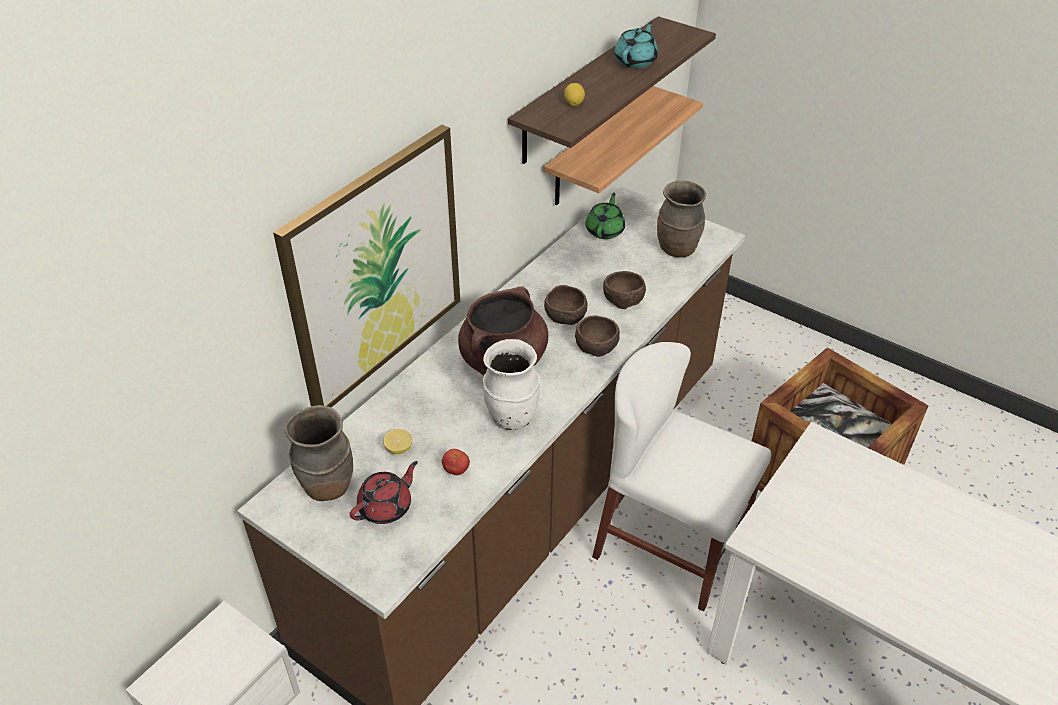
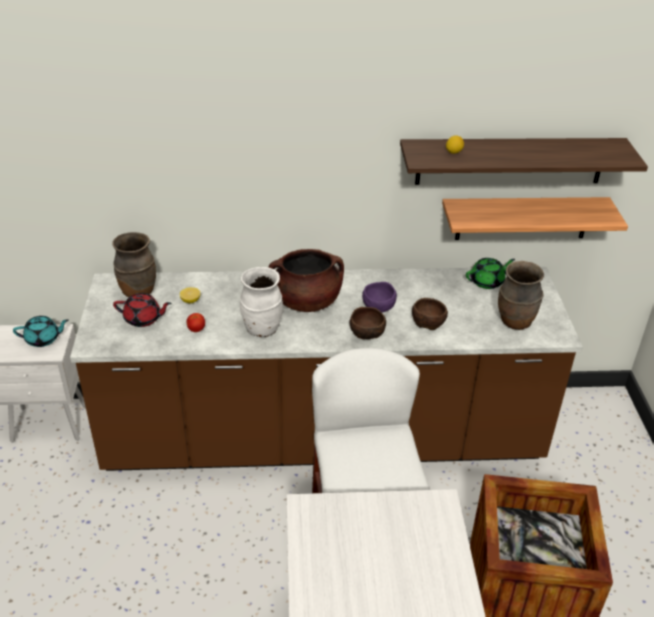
camera: 50 degrees right, 5 degrees down
(376, 269) = (242, 184): picture -> none
(566, 316) = (378, 306): brown bowl -> purple bowl
(635, 61) = (547, 152): turquoise teapot -> turquoise teapot (43, 339)

